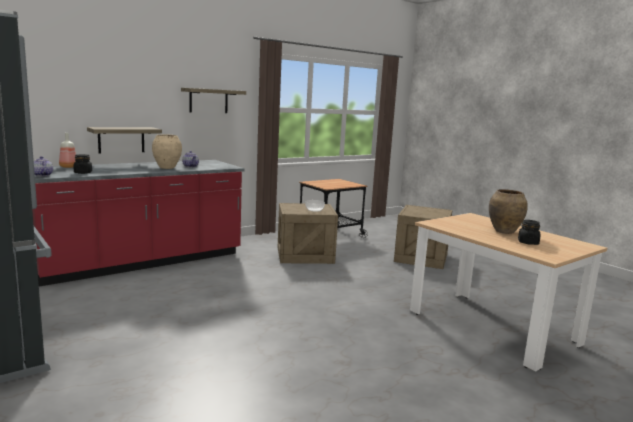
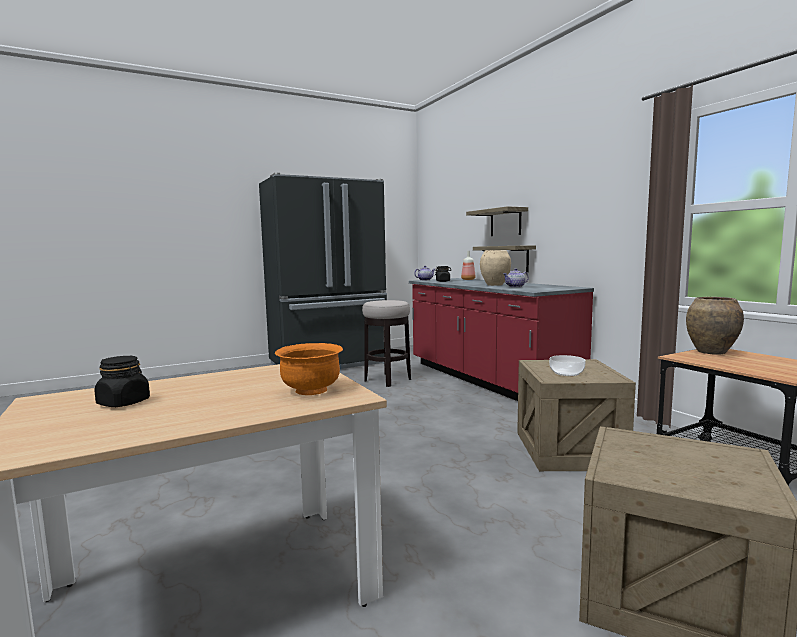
camera: 100 degrees right, 5 degrees down
(113, 302) = (387, 380): none -> stool
(208, 101) = (592, 208): shelf -> shelf (505, 222)
(473, 220) = (311, 390): none -> orange bowl
(504, 231) = (208, 399): brown vase -> brown vase (710, 352)

